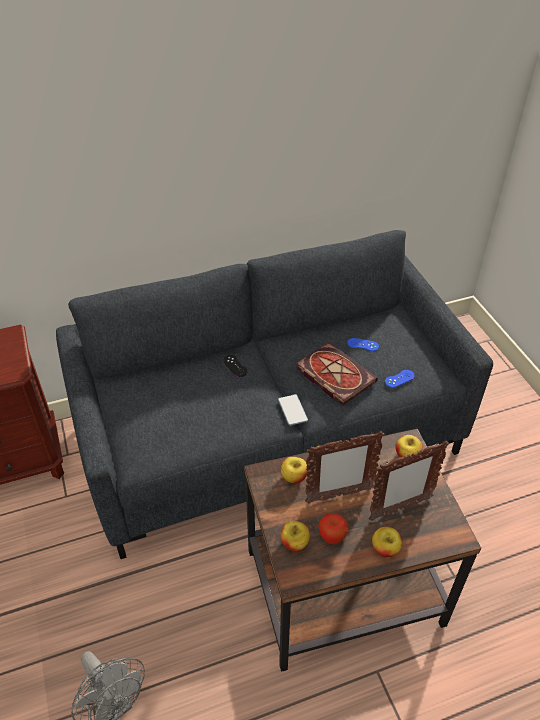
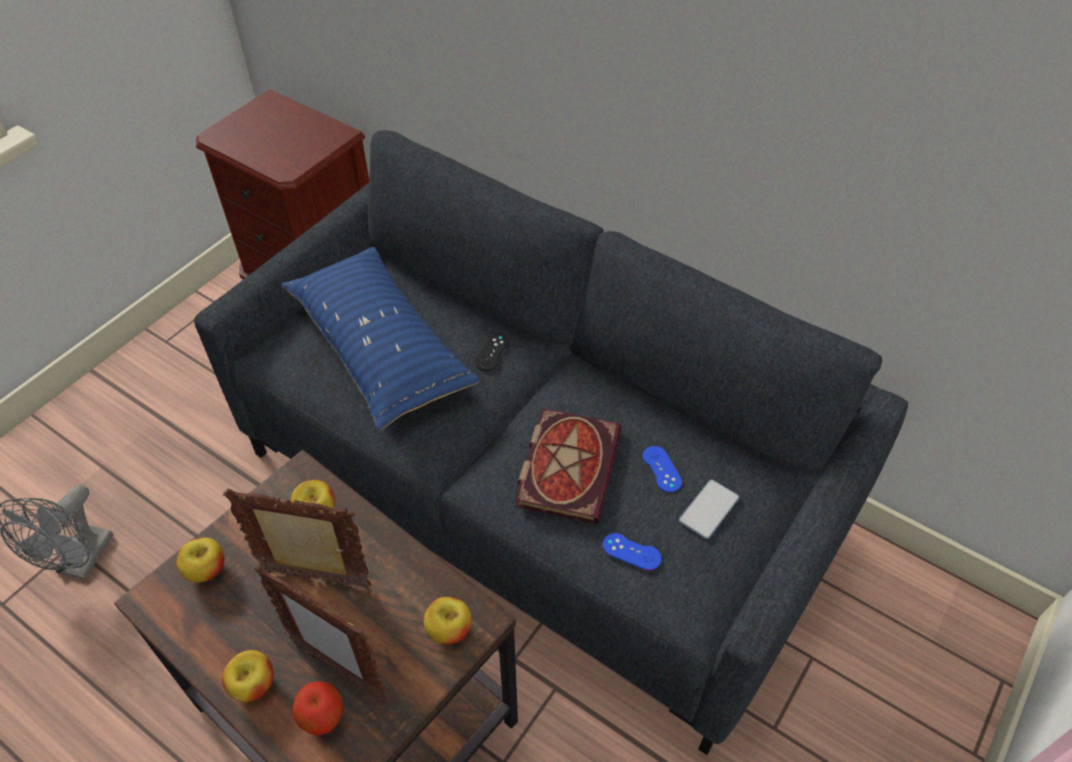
camera: 55 degrees right, 5 degrees up
(186, 409) = (379, 349): none -> blue pillow
(292, 410) = (465, 455): phone -> phone (708, 510)
(332, 537) = (238, 608): apple -> apple (323, 719)
(338, 495) = (316, 580): picture frame -> picture frame turned 150 degrees clockwise

